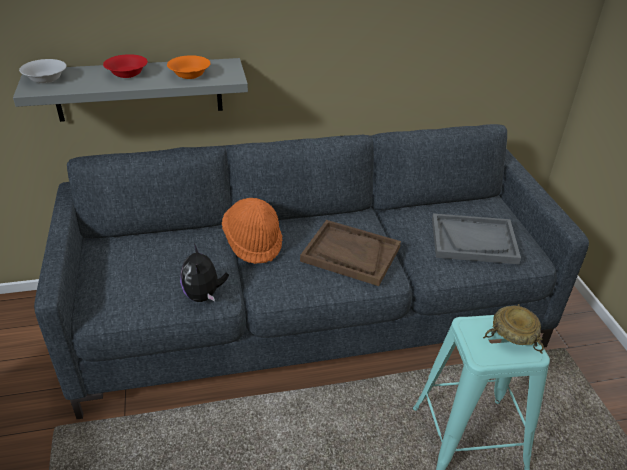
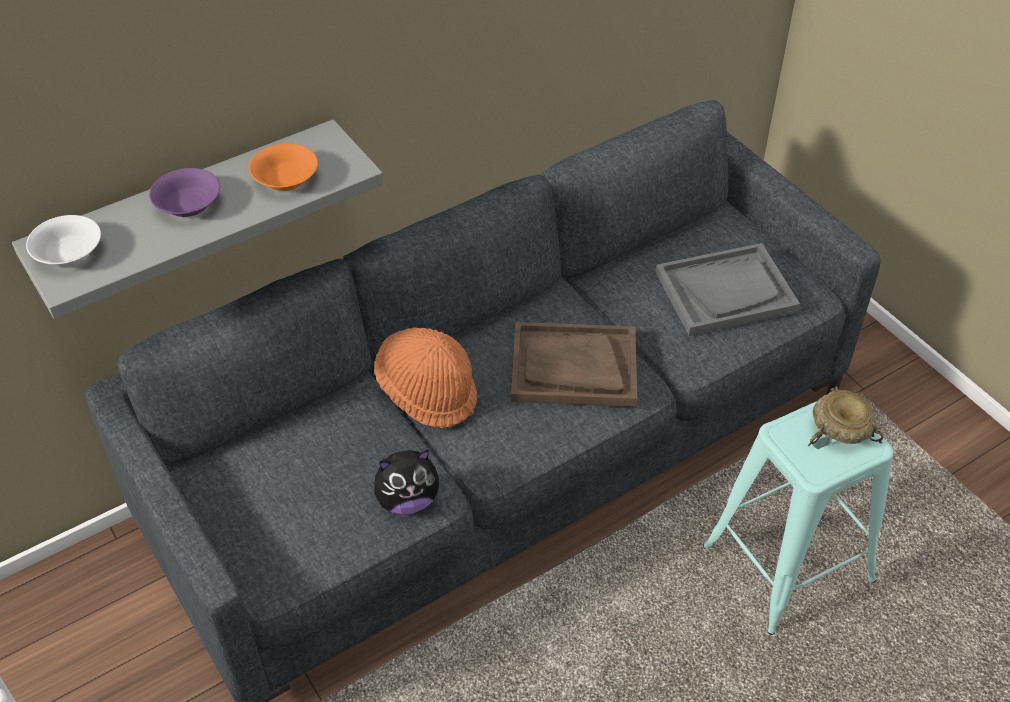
camera: 20 degrees left, 10 degrees up
(127, 74) = (189, 205): red bowl -> purple bowl
(204, 295) = (407, 500): plush toy -> plush toy turned 75 degrees counterclockwise

